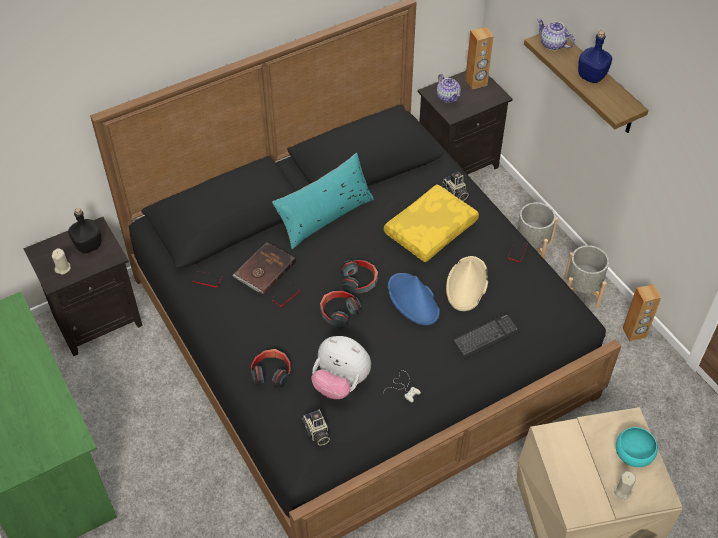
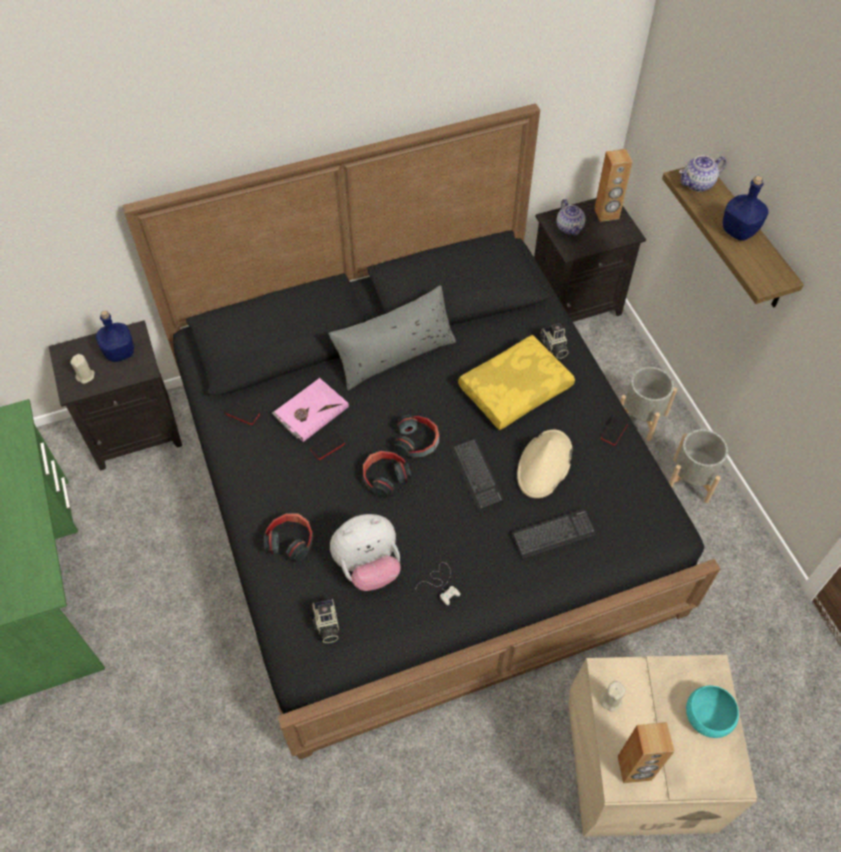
camera: 10 degrees right, 5 degrees up
(89, 246) = (120, 353): black bottle -> blue bottle
(264, 270) = (310, 411): brown book -> pink book
(325, 216) = (395, 355): turquoise pillow -> grey pillow
(340, 383) = (368, 566): plush toy -> plush toy turned 60 degrees counterclockwise
(413, 300) = (476, 475): blue hat -> keyboard
(553, 44) = (698, 184): teapot -> teapot turned 75 degrees counterclockwise
(622, 490) = (684, 763): beige candle -> beige candle (610, 700)
(634, 333) = (745, 541): brown speaker -> brown speaker (634, 768)

